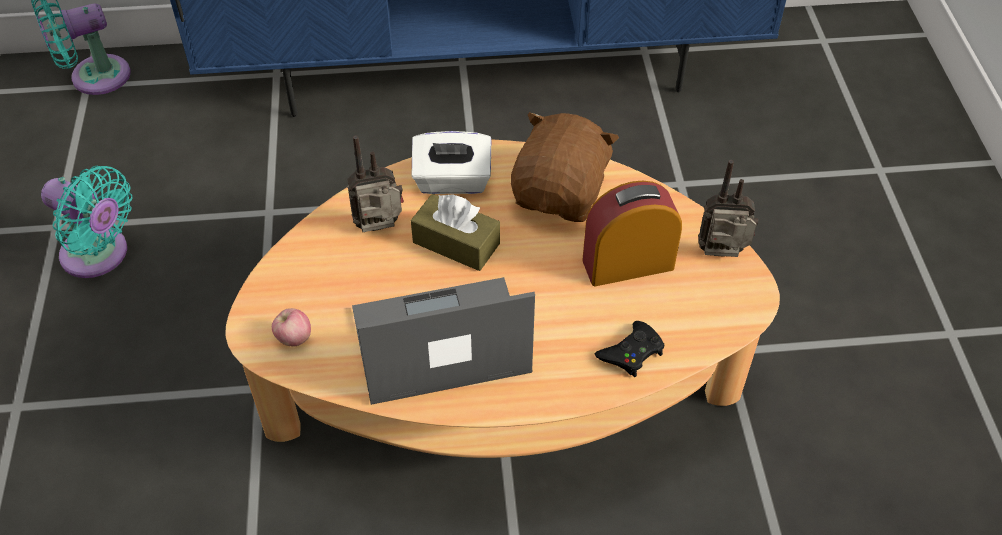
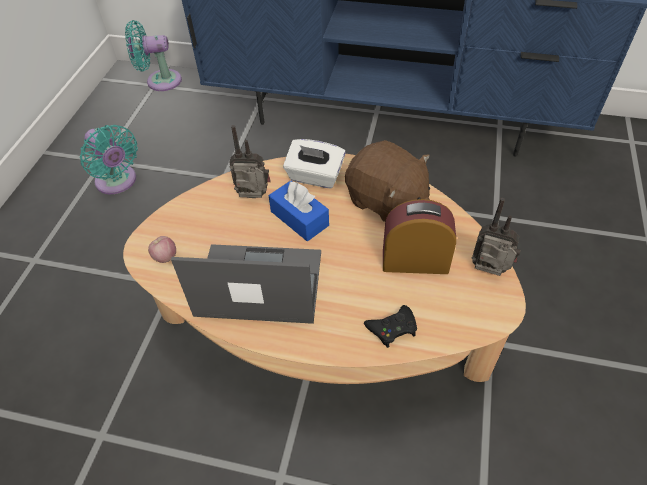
camera: 20 degrees right, 0 degrees up
(456, 243) = (299, 218): brown tissue box -> blue tissue box
(561, 194) = (386, 201): brown plush toy -> brown plush toy turned 90 degrees clockwise

